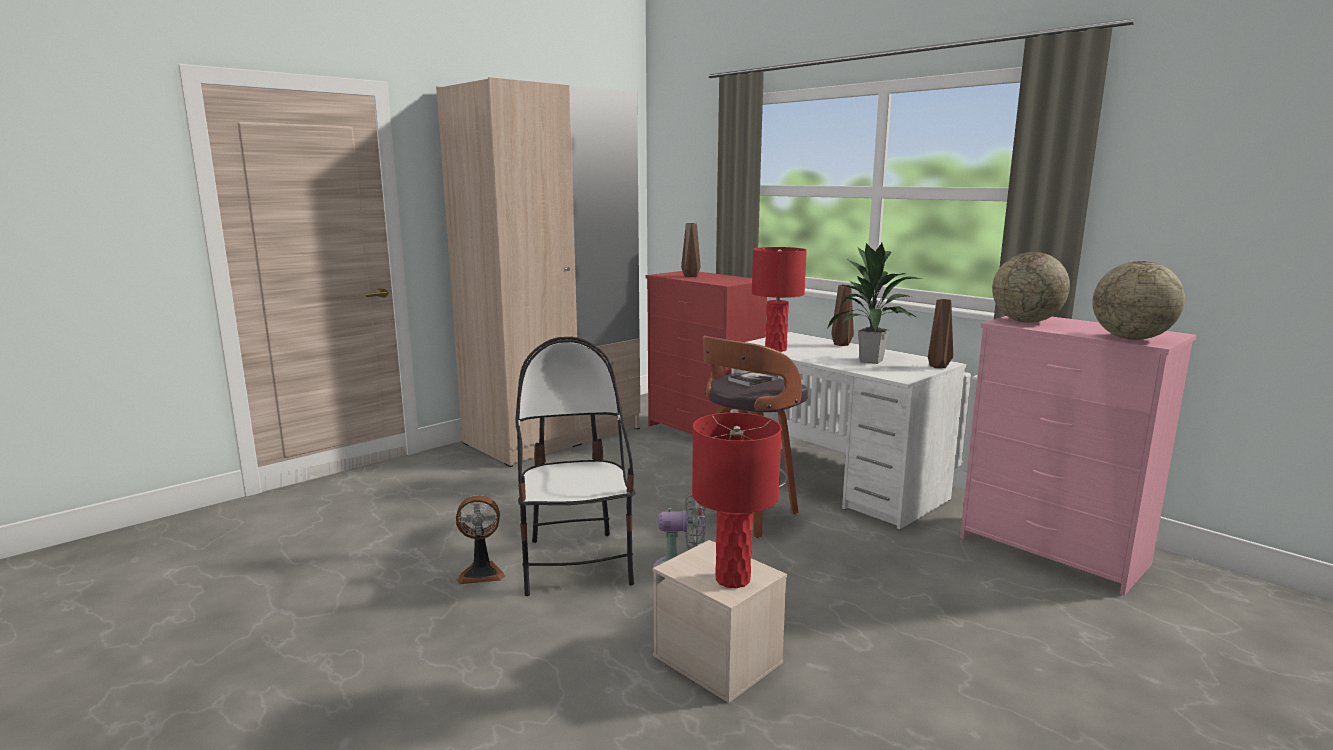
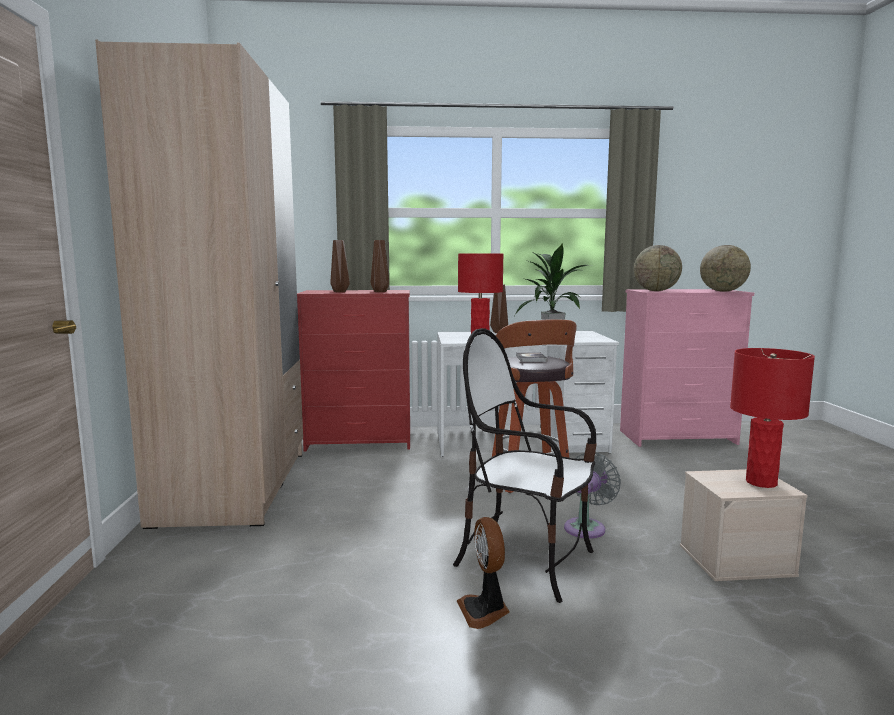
camera: 50 degrees left, 5 degrees down
(481, 572) = (484, 611): fan -> fan turned 135 degrees clockwise
(938, 366) = (589, 333): brown vase -> brown vase (380, 291)

